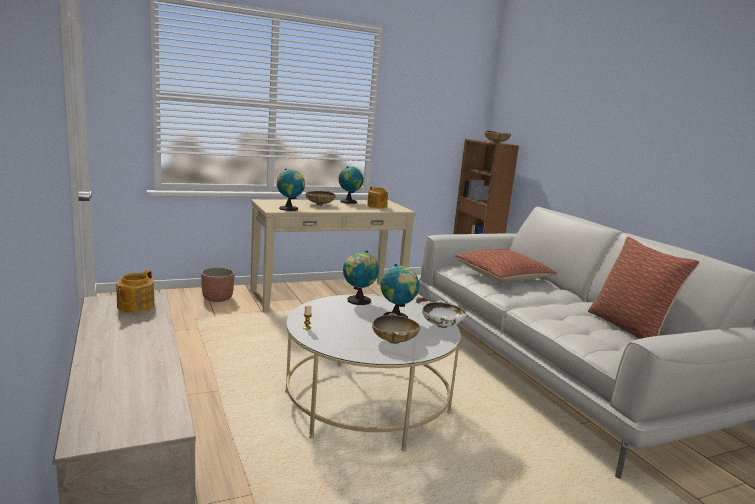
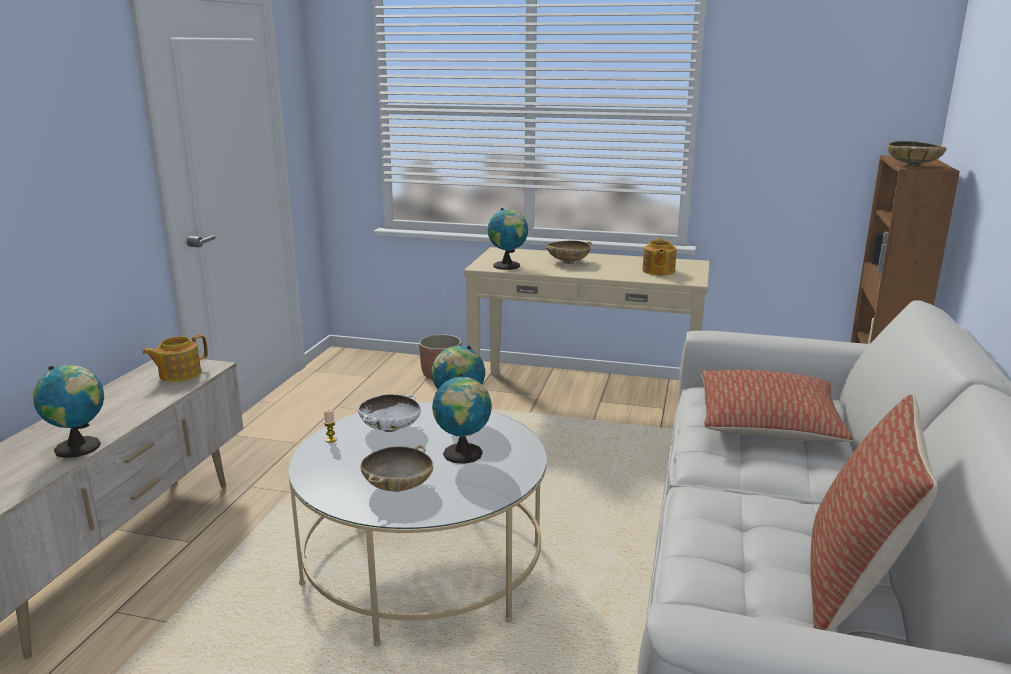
camera: 40 degrees right, 5 degrees up
(349, 202) = (629, 260): globe -> globe (81, 447)
(442, 326) = (506, 483): white bowl -> white bowl (390, 429)

